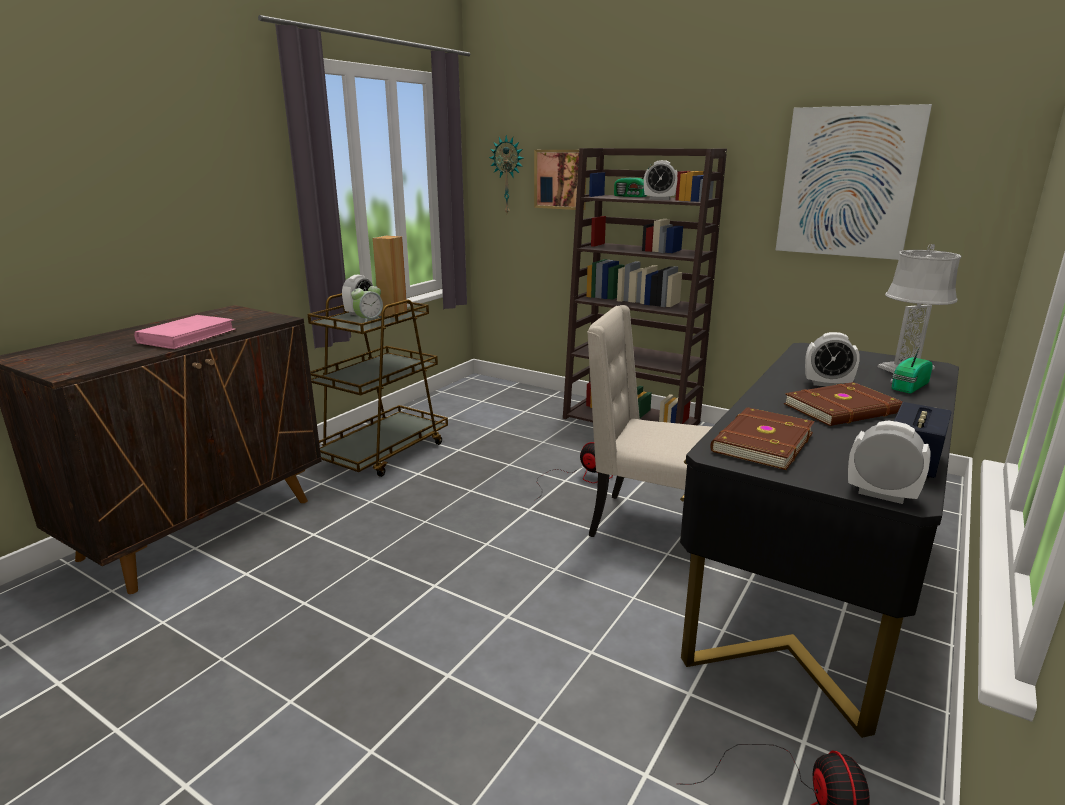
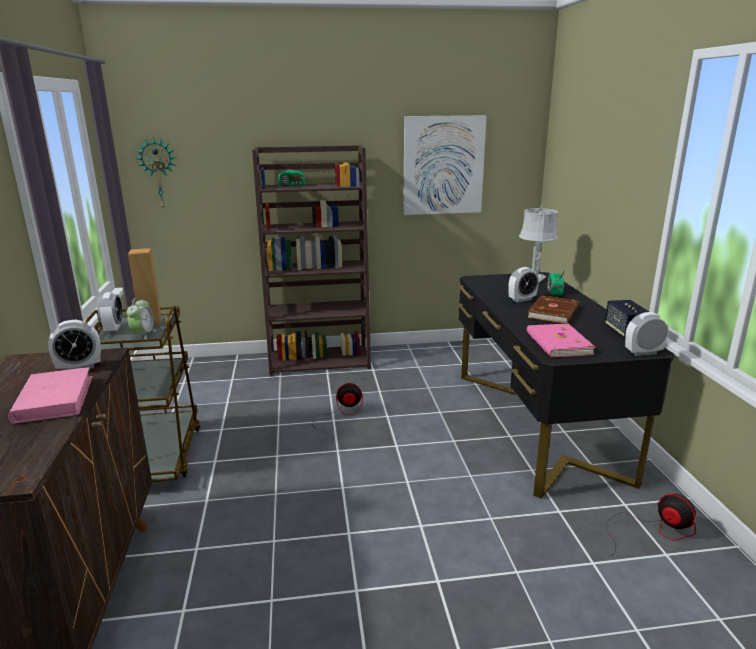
camera: 40 degrees left, 0 degrees up
(561, 179) = (217, 174): picture -> none
(648, 525) = (422, 428): beige chair -> none
(659, 199) = (324, 186): alarm clock -> alarm clock (79, 367)
(760, 442) = (557, 343): brown book -> pink book

